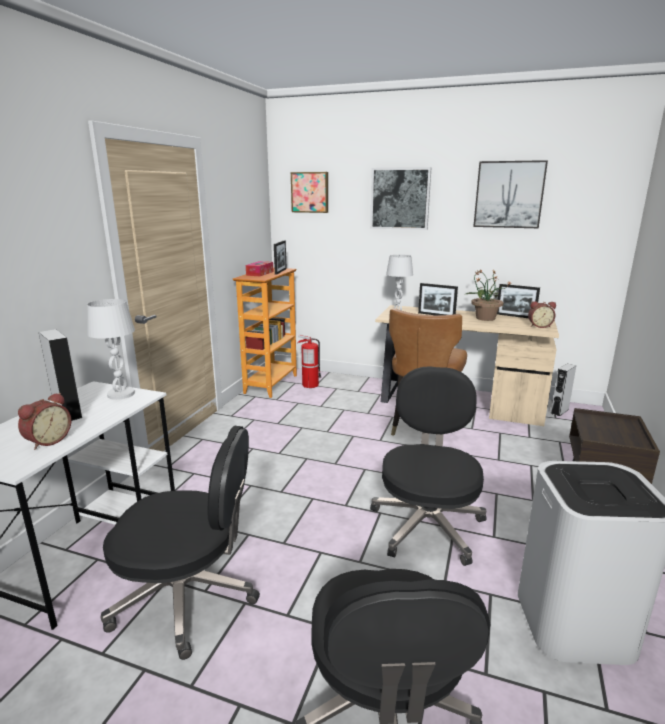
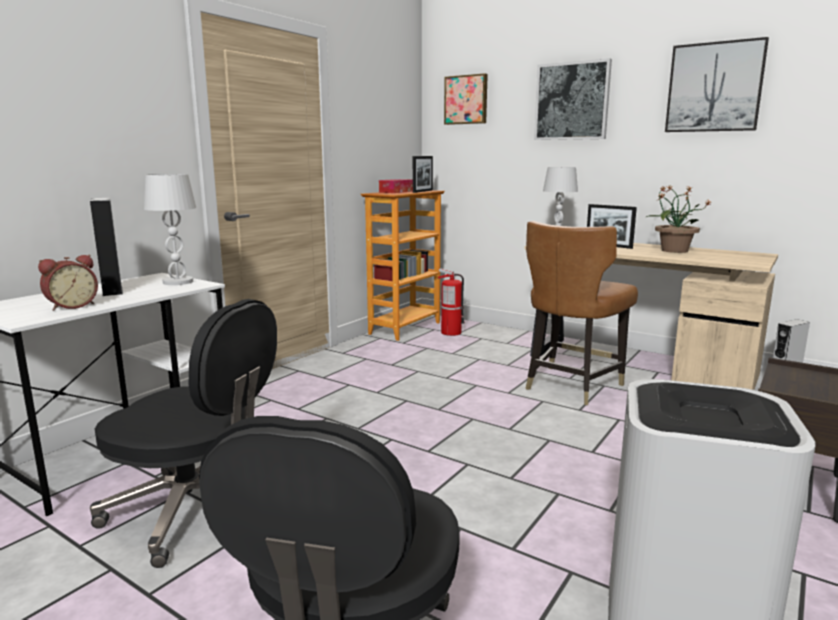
camera: 15 degrees right, 5 degrees down
(427, 524) = (523, 484): black office chair -> none
(515, 316) = (720, 251): picture frame -> none
(539, 326) = (748, 259): alarm clock -> none

